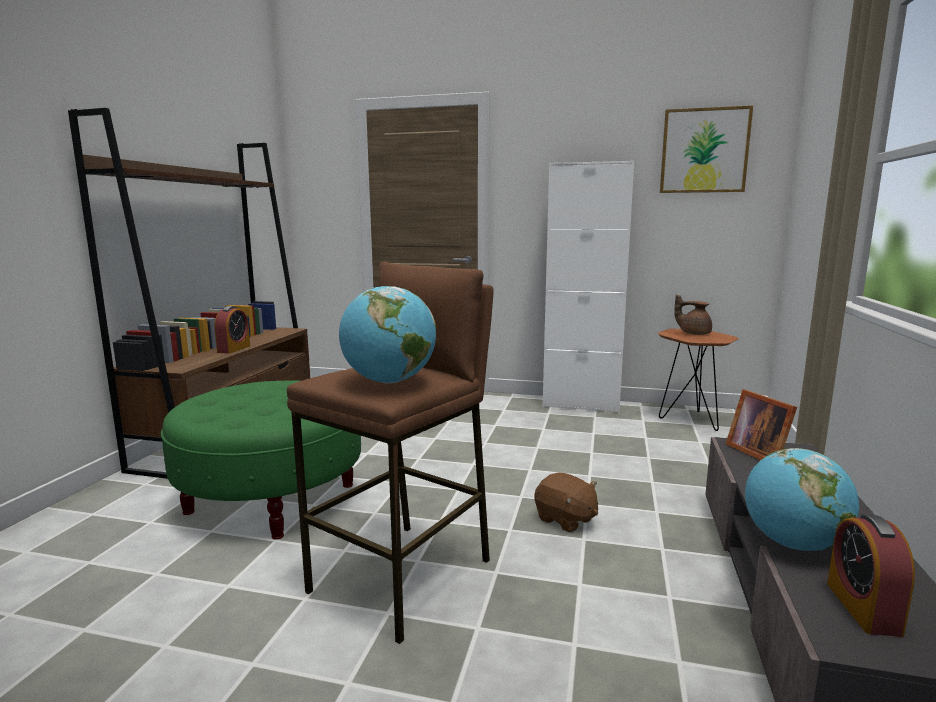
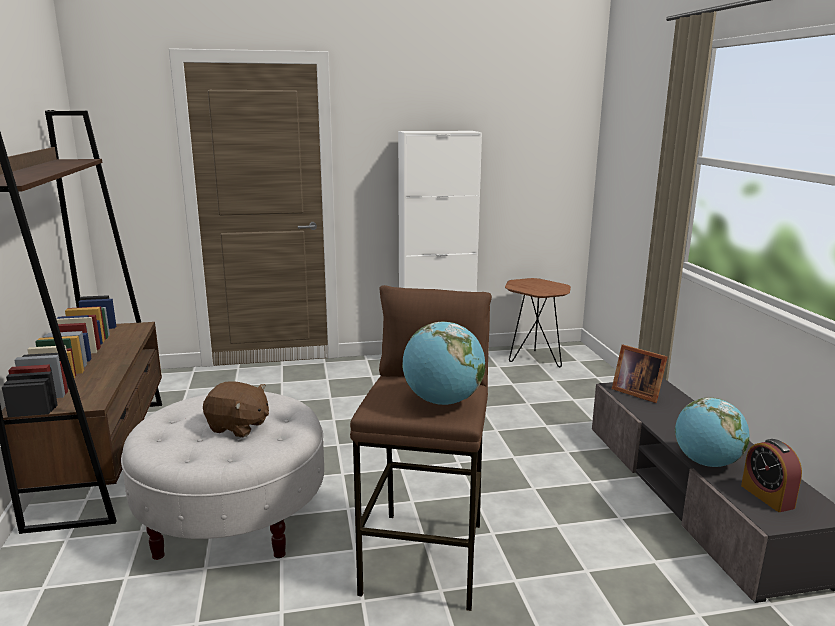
camera: 25 degrees left, 5 degrees up
(234, 349) = (113, 365): alarm clock -> none
(272, 498) = (233, 518): green ottoman -> white ottoman
(565, 520) = (508, 475): brown plush toy -> brown plush toy (238, 427)
(693, 333) = (533, 284): brown teapot -> none
(704, 151) = (530, 119): picture -> none

